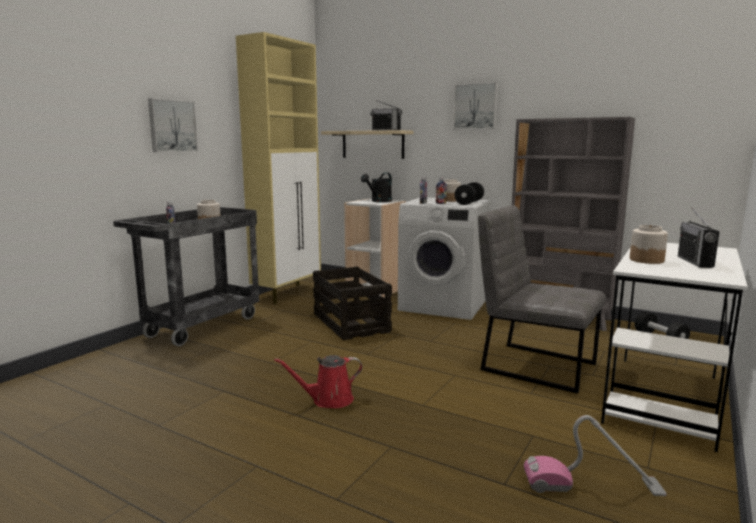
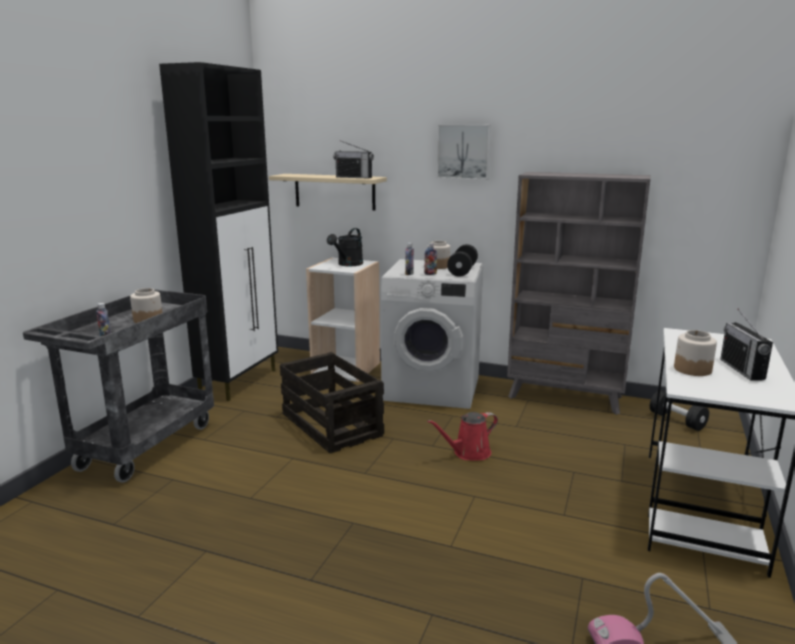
camera: 10 degrees left, 5 degrees up
(172, 126) = (86, 193): picture -> none
(288, 293) = (239, 382): beige cabinet -> black cabinet
(328, 400) = (339, 551): red watering can -> red watering can (468, 453)
(535, 365) = (558, 473): grey chair -> none

